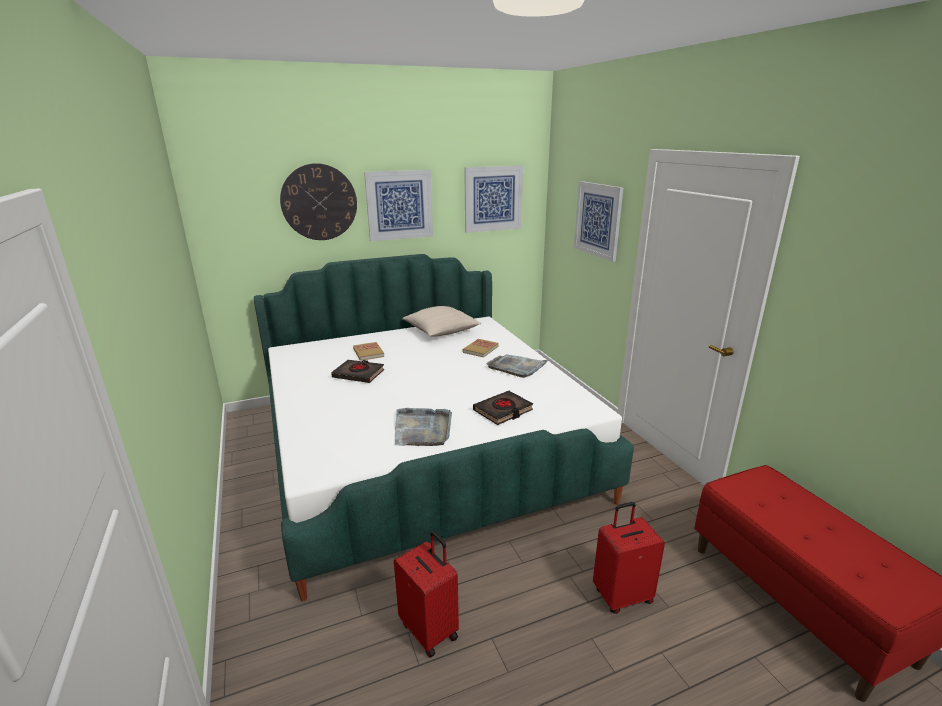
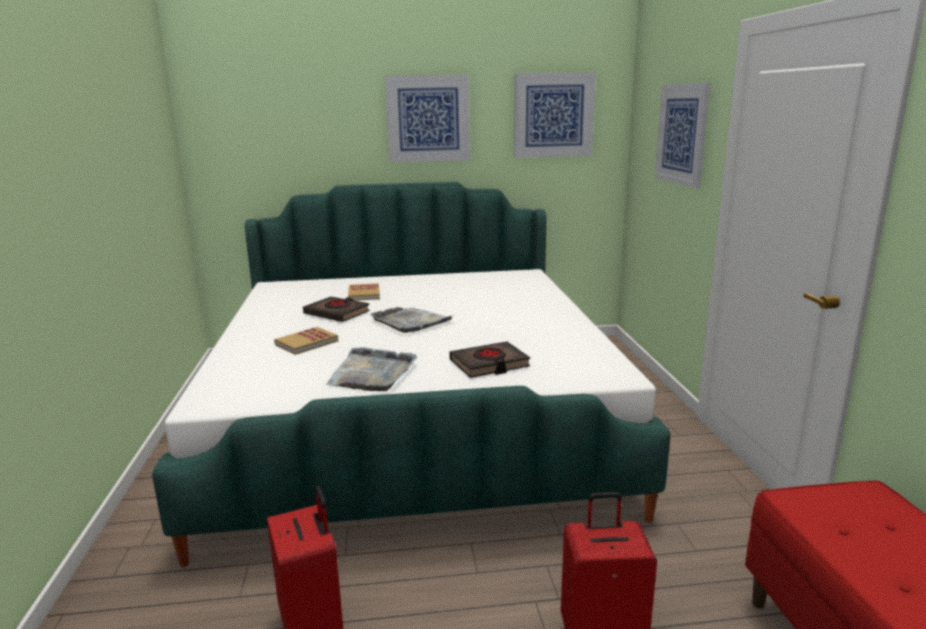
camera: 15 degrees right, 5 degrees down
(319, 202) = (329, 112): wall clock -> none
(441, 331) = (467, 279): beige pillow -> none
(480, 349) = (504, 300): book -> book (306, 343)
(517, 367) = (540, 321): grey tray -> grey tray (410, 321)

